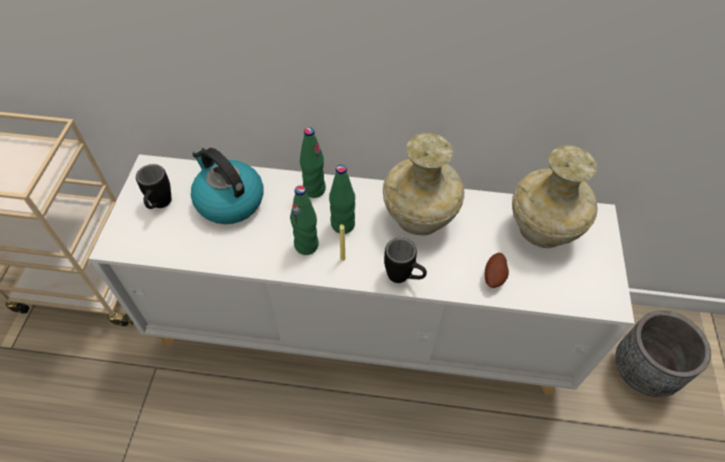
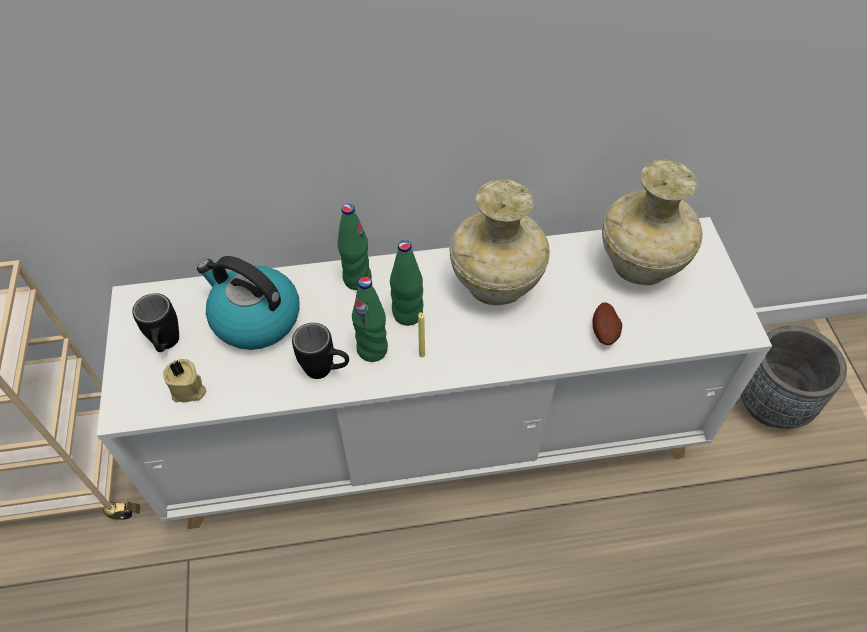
camera: 15 degrees left, 0 degrees up
(163, 242) = (188, 390): none -> beige candle
(404, 278) = (502, 360): black mug -> black mug (326, 371)

